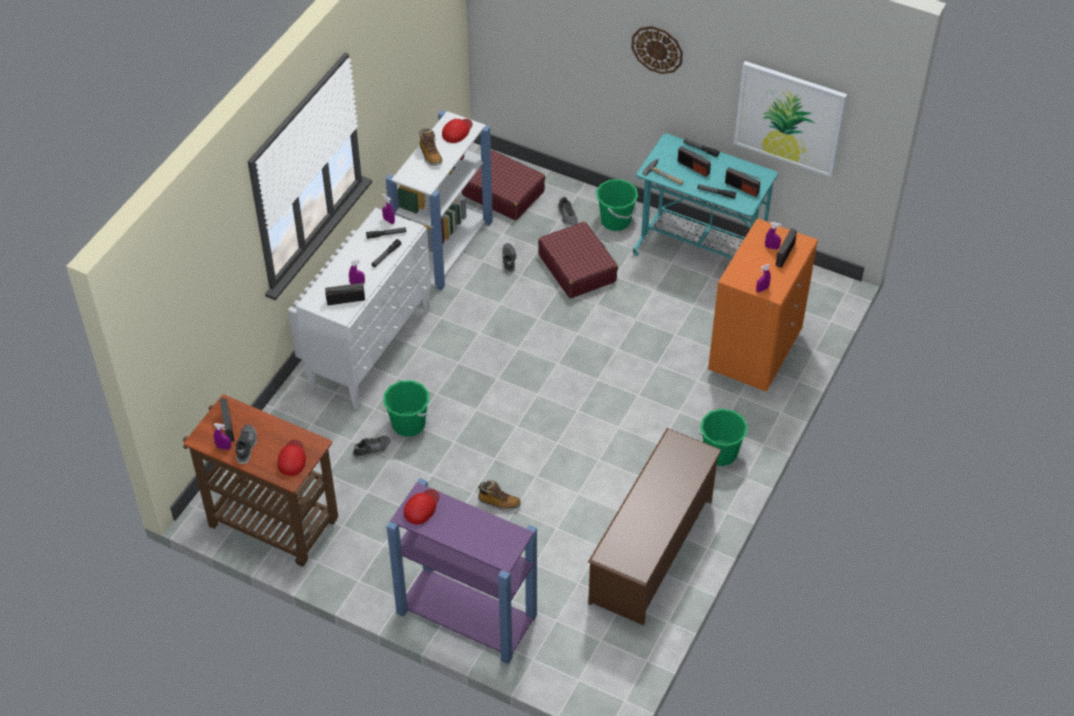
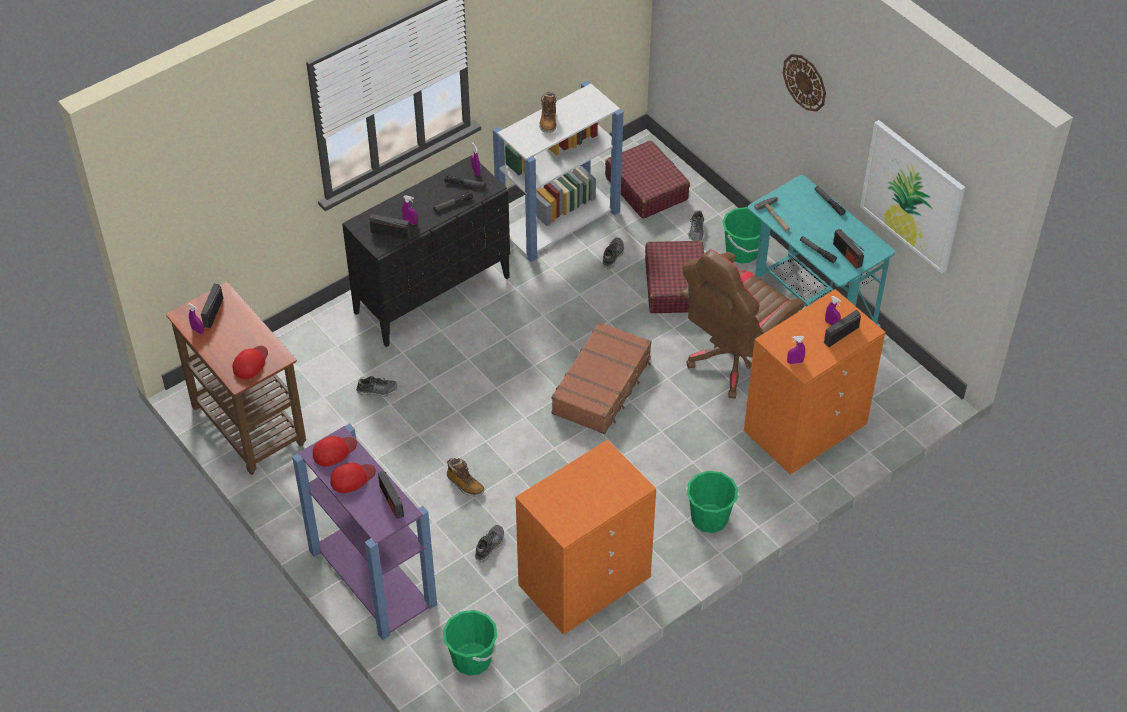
camera: 25 degrees right, 0 degrees up
(246, 446) = (217, 337): shoe -> shoe (489, 546)
(373, 349) = (434, 295): white dresser -> black dresser
(408, 424) = (425, 379): green bucket -> green bucket (472, 659)
(457, 131) = (588, 106): red cap -> red cap (352, 478)
(566, 375) = (602, 386): none -> brown suitcase
(652, 551) = (583, 587): brown shoe rack -> orange cabinet
(663, 312) = (736, 358): none -> brown office chair
(693, 167) = (810, 218): radio -> radio (391, 501)

